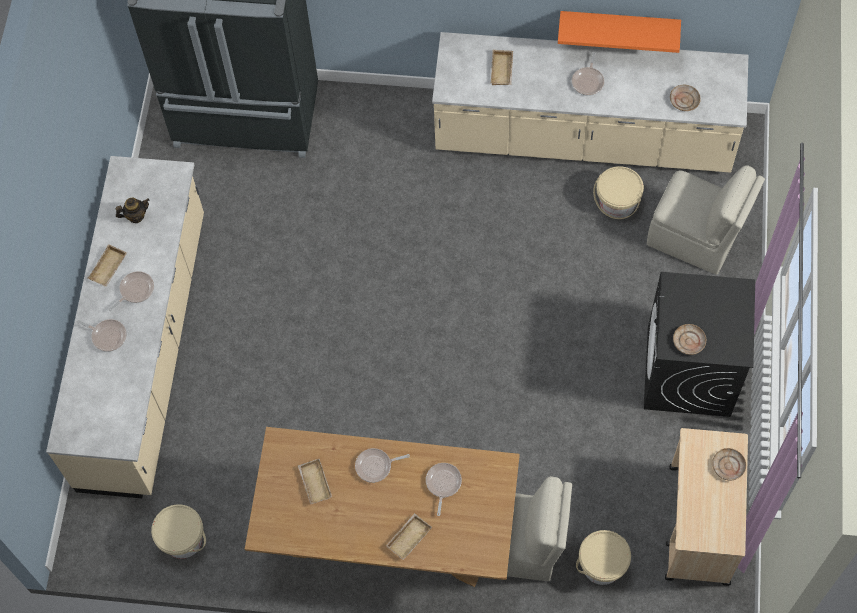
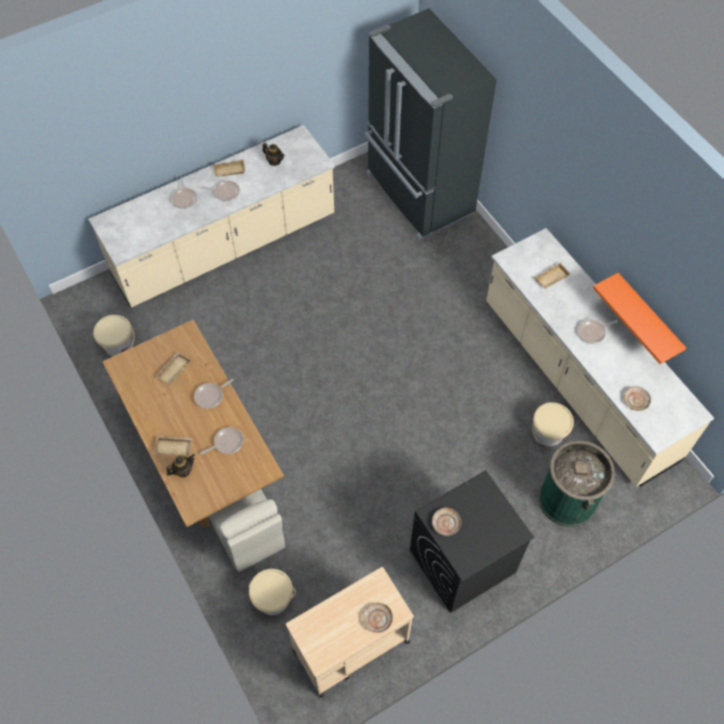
camera: 50 degrees right, 5 degrees down
(376, 466) = (210, 396): frying pan -> frying pan turned 75 degrees counterclockwise
(442, 544) = (183, 470): none -> teapot
(695, 238) = (567, 499): beige chair -> green trash can

